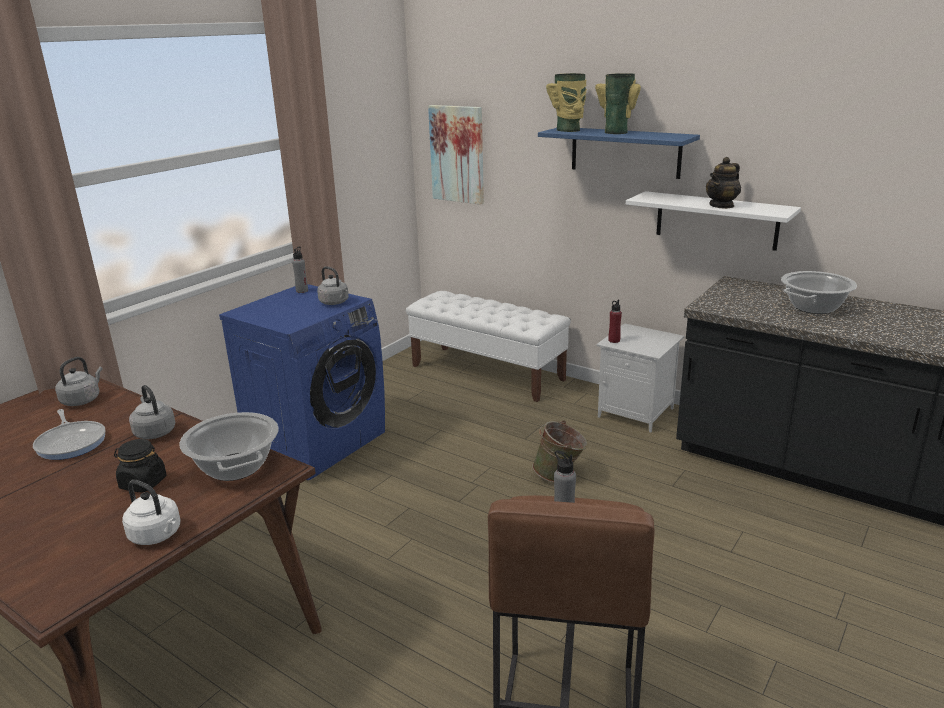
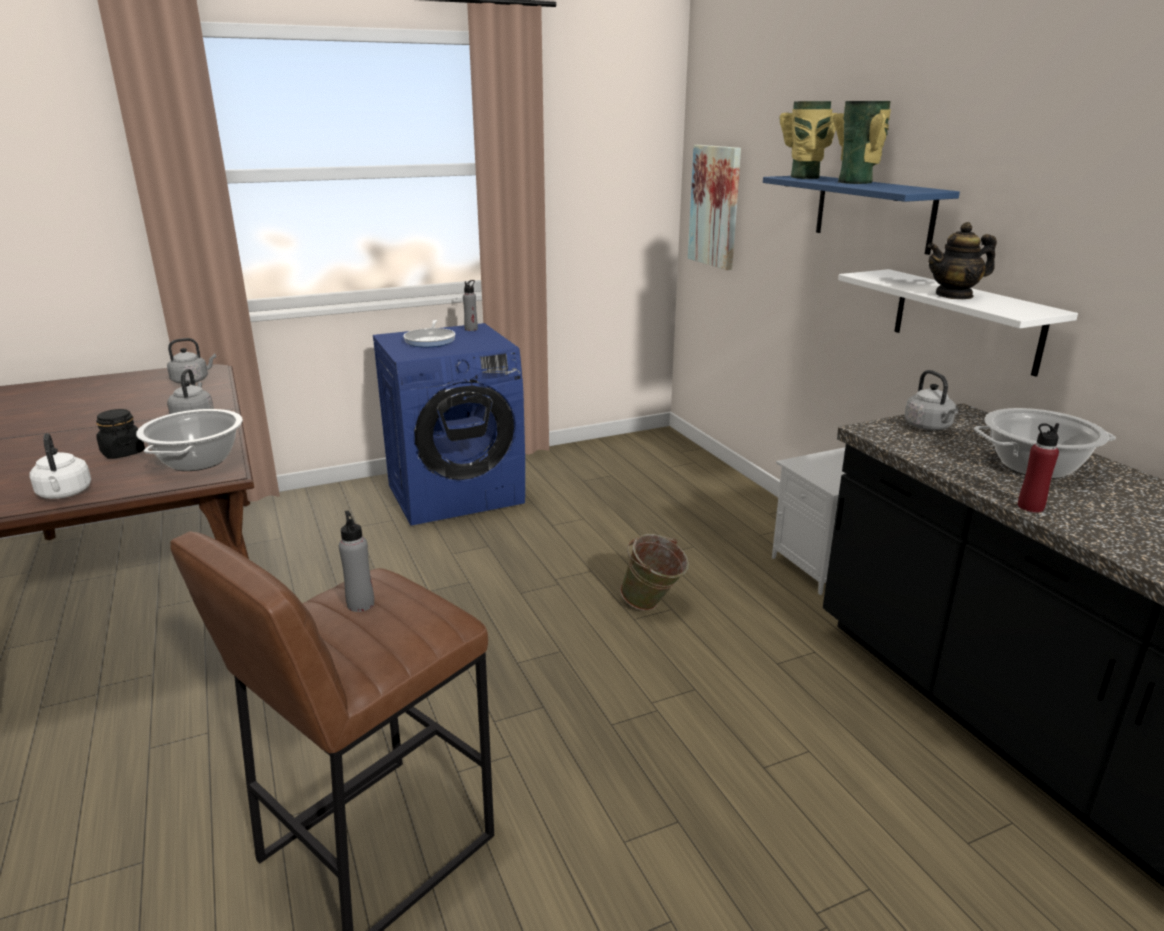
camera: 30 degrees right, 0 degrees up
(71, 442) = (134, 409): frying pan -> frying pan (431, 340)
(335, 303) = (480, 344): grey kettle -> grey kettle (929, 427)
(487, 373) = (698, 476): white bench -> none
(614, 340) = (803, 462): red bottle -> red bottle (1030, 507)

